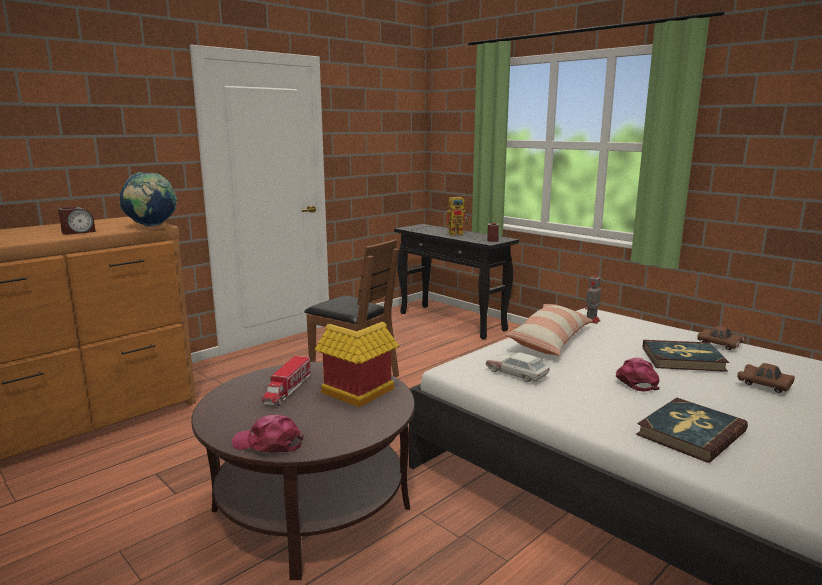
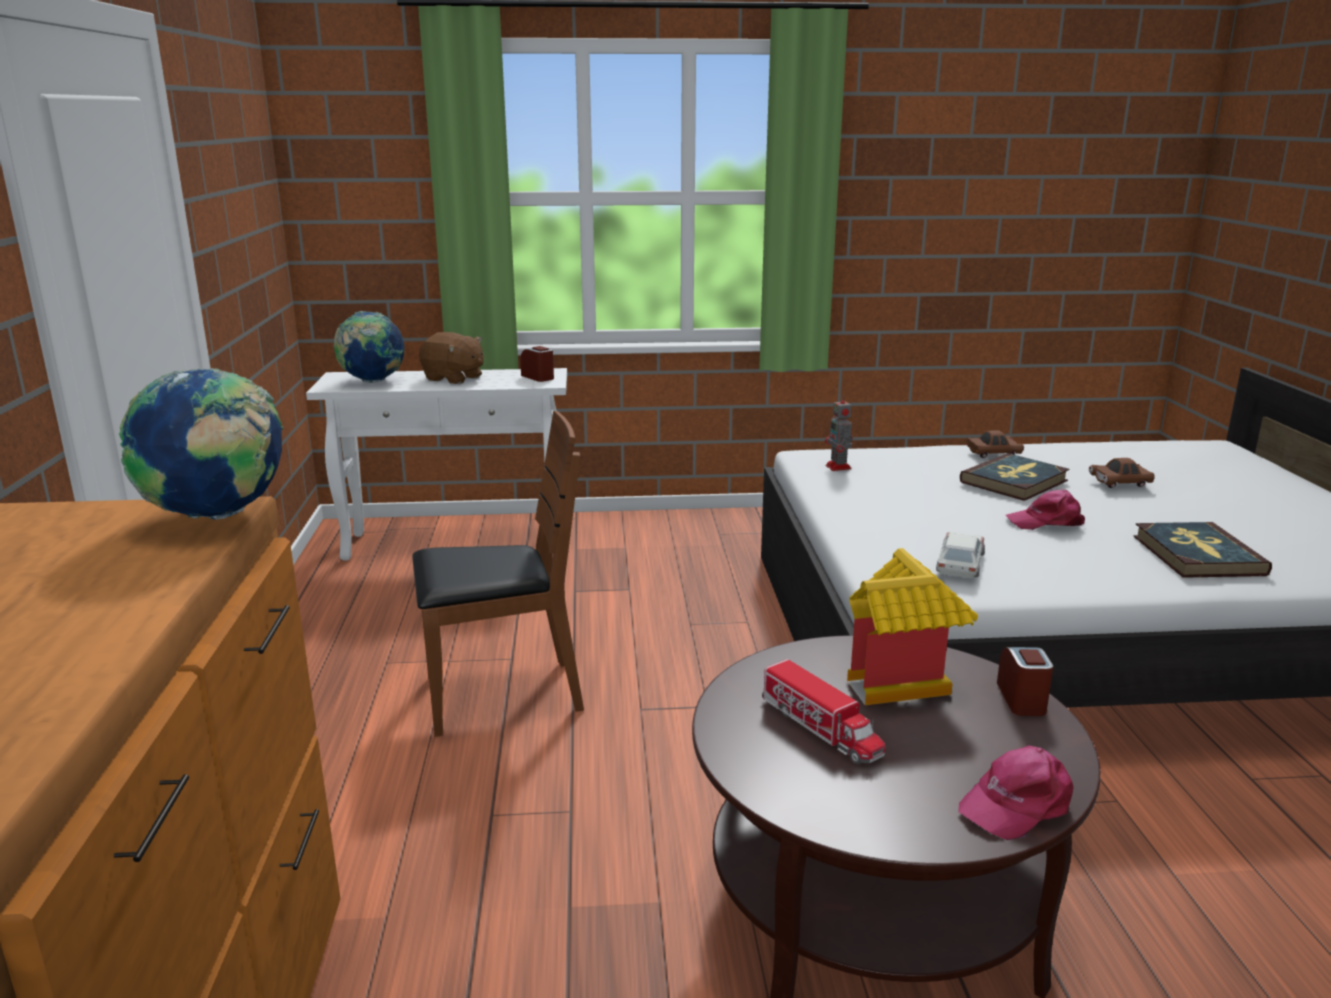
camera: 50 degrees left, 5 degrees up
(78, 232) = (95, 594): alarm clock -> alarm clock (1022, 699)
(426, 229) = (372, 382): none -> globe
(452, 322) = (457, 543): black console table -> white console table
(458, 234) = (454, 378): toy robot -> brown plush toy
(517, 373) = (960, 564): toy car -> toy car turned 120 degrees clockwise
(550, 340) = (871, 509): pillow -> none
(636, 380) = (1046, 522): pink cap -> pink cap turned 45 degrees counterclockwise

